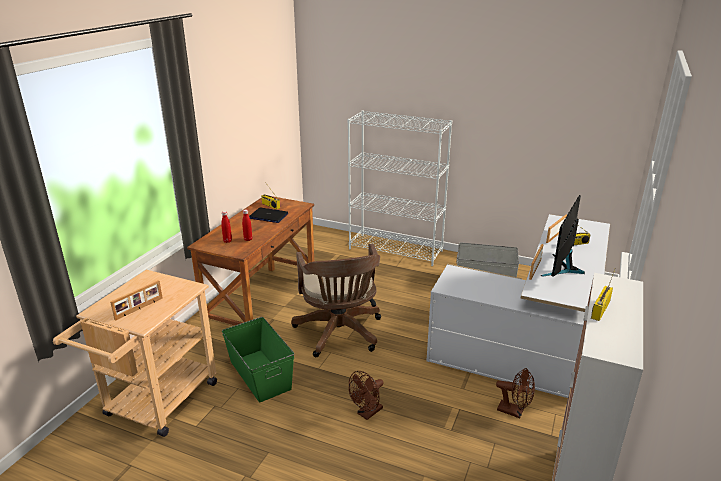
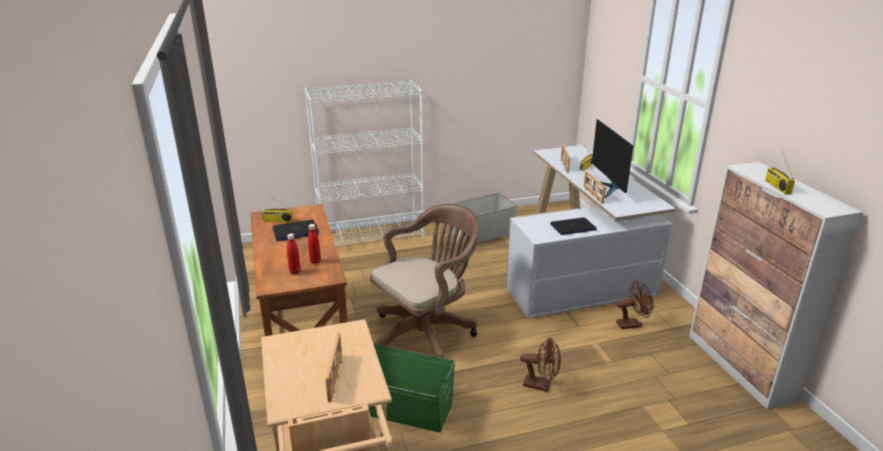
camera: 40 degrees left, 0 degrees up
(340, 334) = (426, 333): brown office chair -> brown office chair turned 75 degrees counterclockwise
(367, 413) = (541, 385): brown fan -> brown fan turned 75 degrees counterclockwise
(487, 291) = (573, 227): none -> laptop

